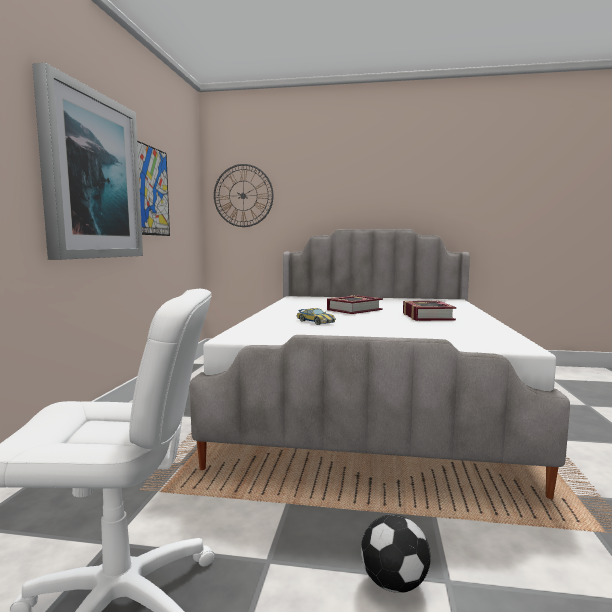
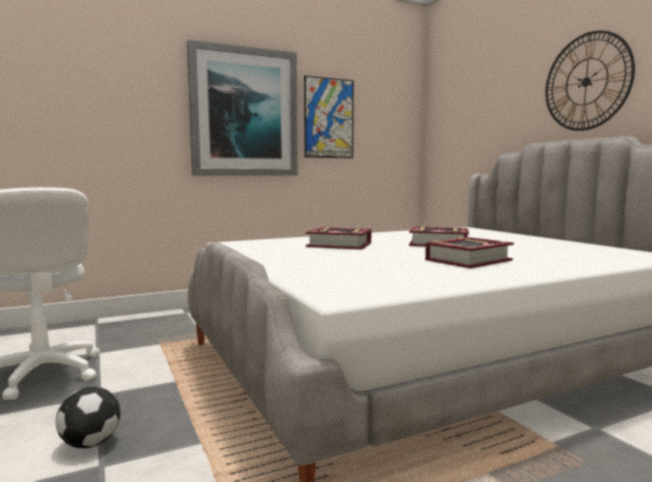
camera: 55 degrees right, 0 degrees up
(243, 195) = (454, 111): wall clock -> wall clock (586, 82)
(315, 322) = (339, 245): toy car -> book

